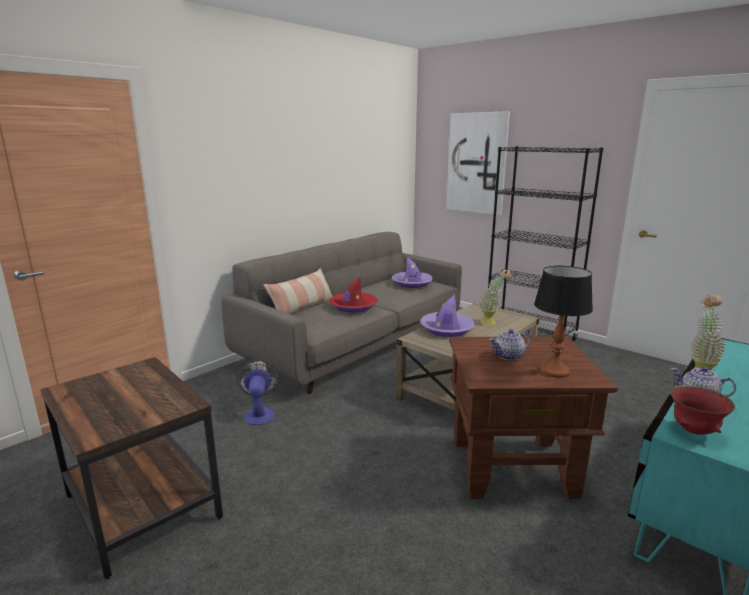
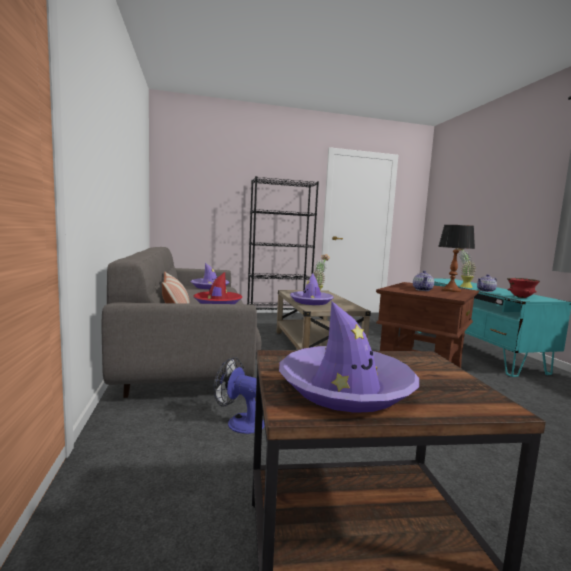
camera: 55 degrees left, 10 degrees down
(98, 393) = (345, 388): none -> purple hat
(477, 163) = (215, 192): picture -> none

